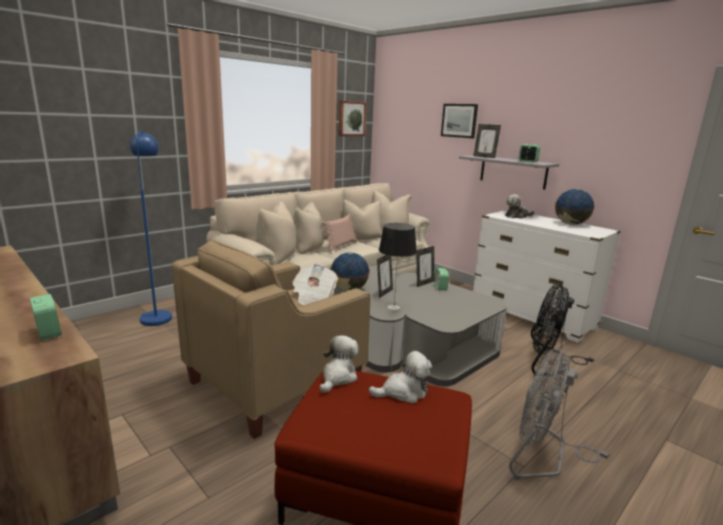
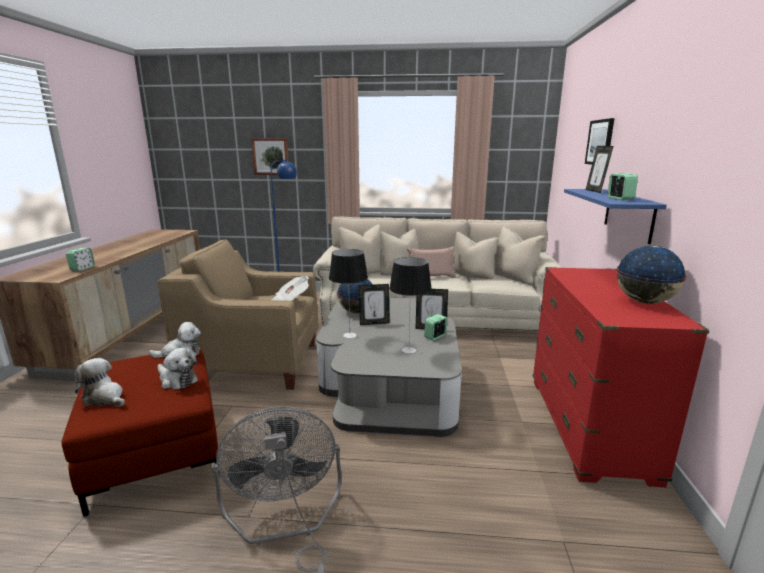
camera: 50 degrees right, 0 degrees up
(351, 118) = (519, 146): picture -> picture (271, 156)
(451, 301) = (409, 350): none -> table lamp
(513, 172) = (628, 214): grey shelf -> blue shelf
(517, 216) = (592, 277): plush toy -> plush toy (104, 398)
(532, 316) = (588, 427): white dresser -> red dresser
(550, 360) = (491, 473): black fan -> none

